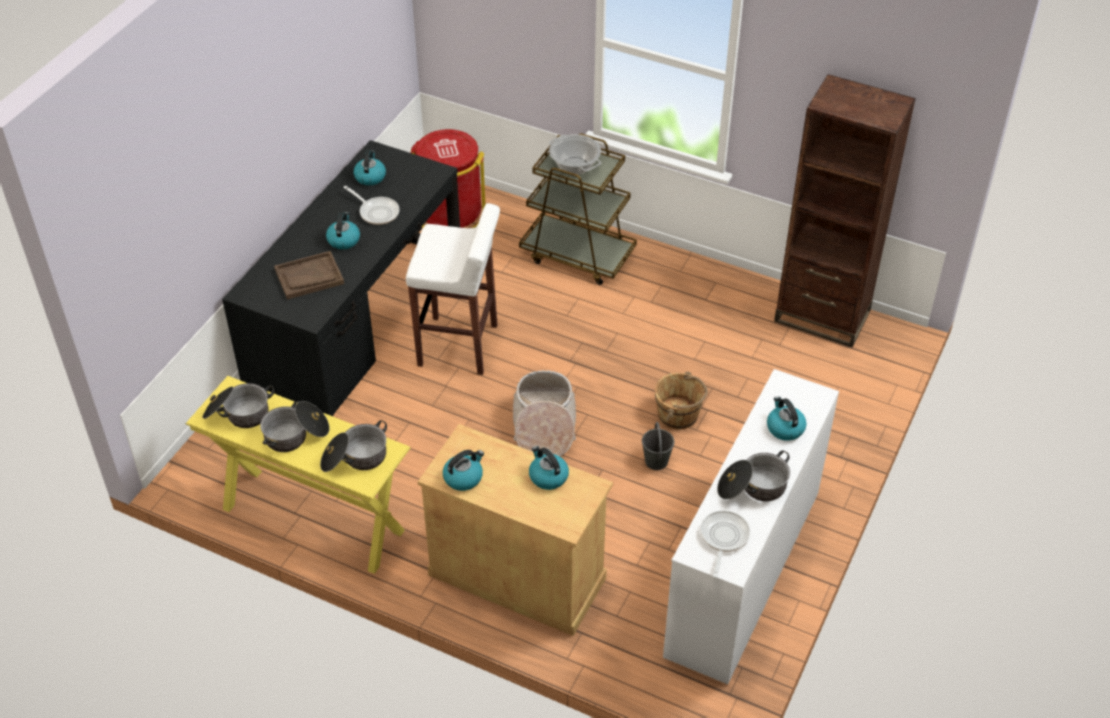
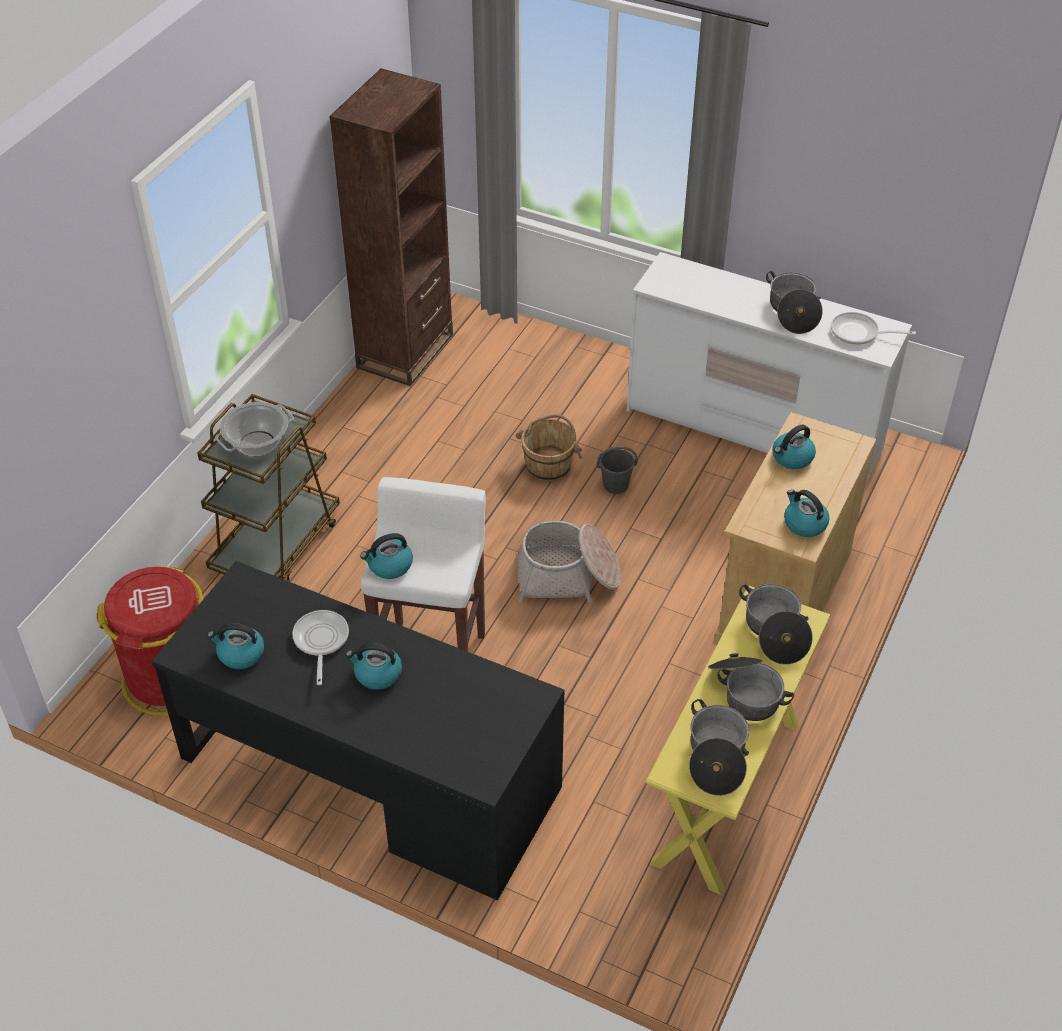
camera: 90 degrees left, 0 degrees up
(309, 277) = (452, 707): brown tray -> none
(377, 212) = (320, 641): frying pan -> frying pan turned 45 degrees counterclockwise
(784, 428) = (713, 287): kettle -> kettle (389, 566)

